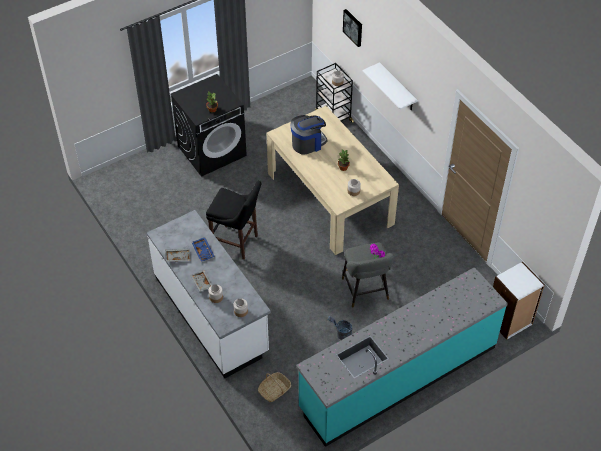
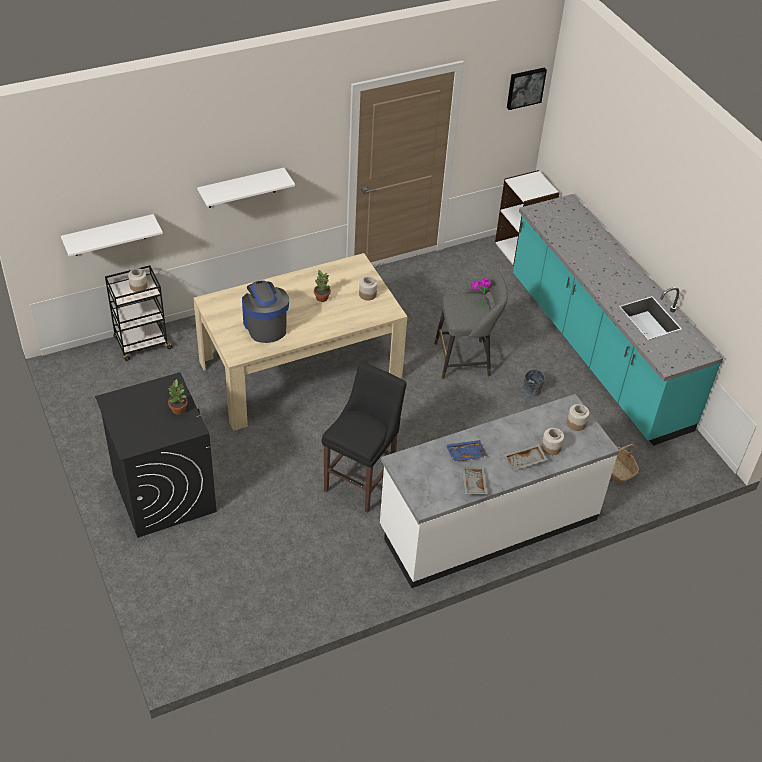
camera: 85 degrees left, 5 degrees down
(343, 43) = (109, 235): none -> white shelf
(353, 27) = (128, 189): picture -> picture (525, 87)

